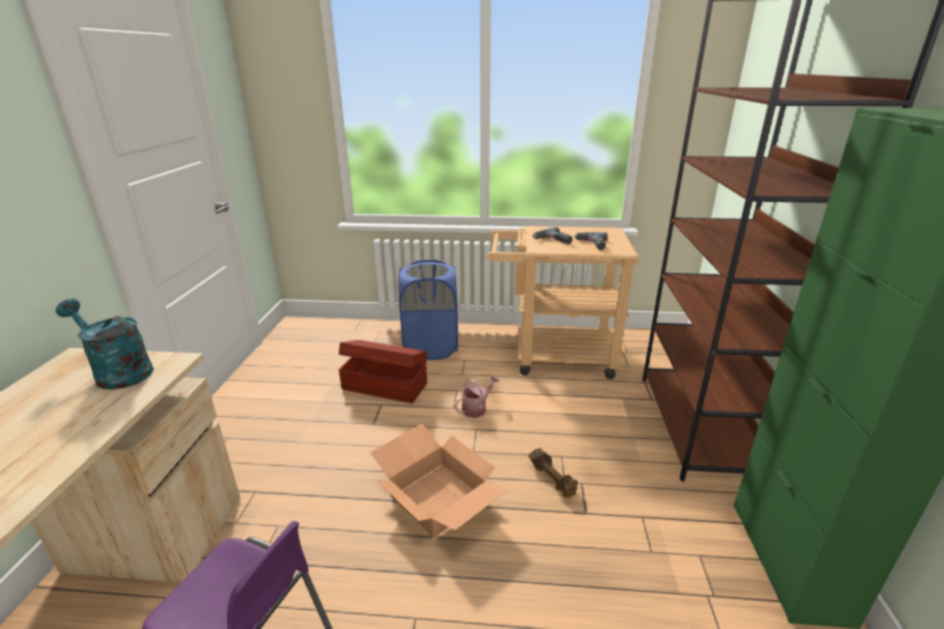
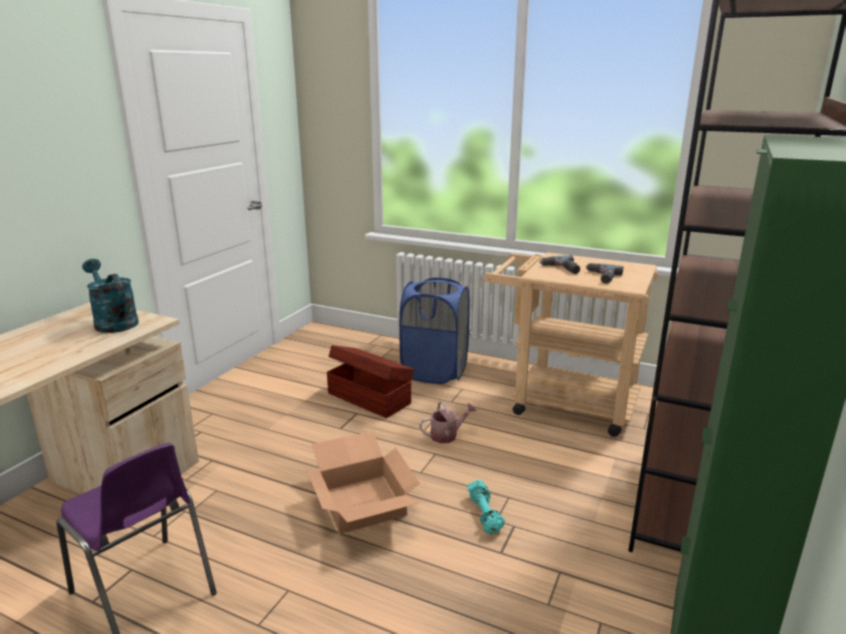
camera: 20 degrees right, 5 degrees down
(552, 479) = (485, 515): brown dumbbell -> turquoise dumbbell

